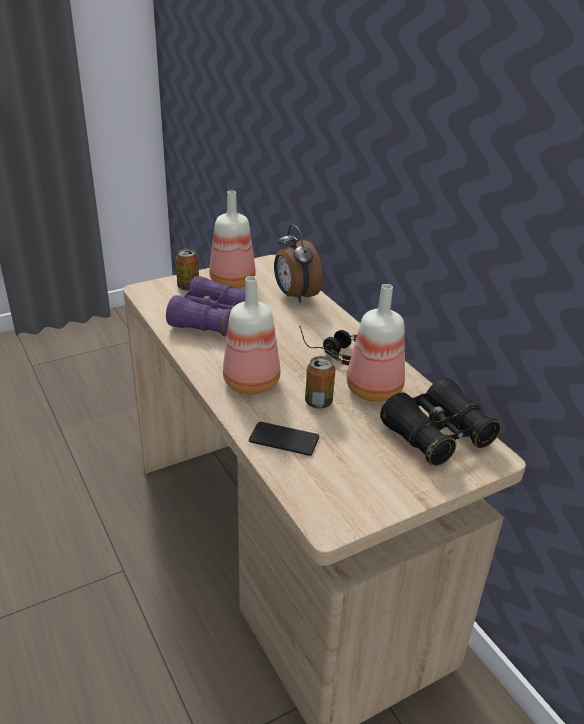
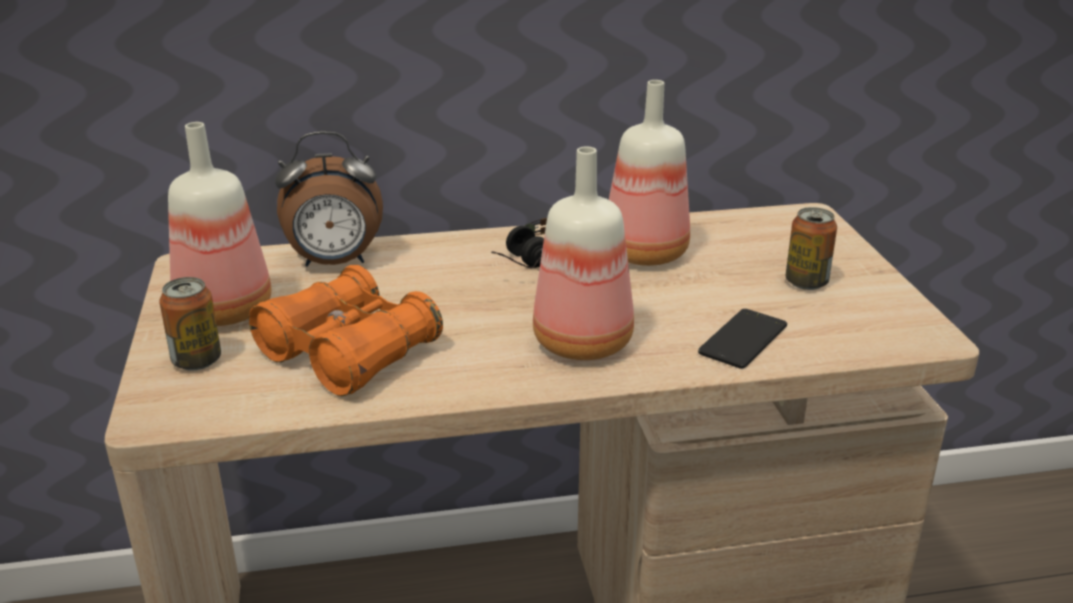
camera: 70 degrees left, 5 degrees down
(211, 319) = (348, 352): purple binoculars -> orange binoculars
(318, 402) = (659, 297): can -> can (806, 282)
(437, 435) = (759, 236): black binoculars -> none

